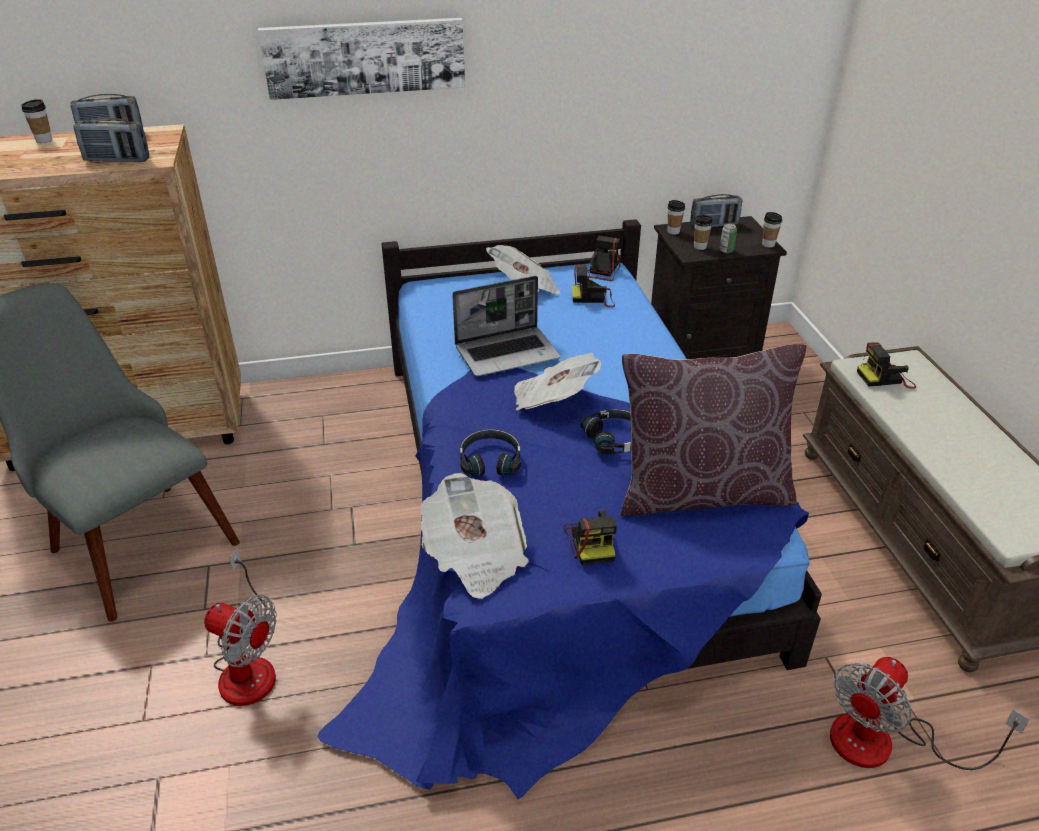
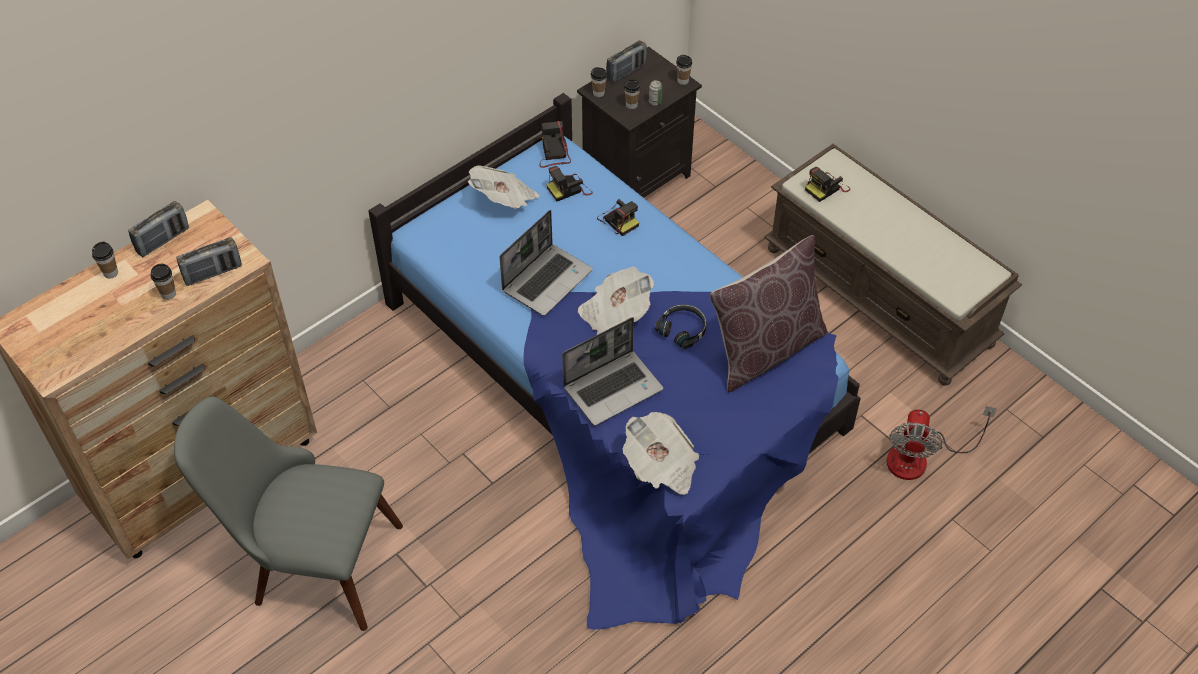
camera: 30 degrees left, 15 degrees up
(63, 162) = (168, 294): none -> cup
(247, 664) = (496, 608): fan -> none
(365, 57) = (341, 75): picture -> none
(490, 460) = (613, 387): black headphones -> laptop
(591, 541) = (723, 420): camera -> camera (618, 220)

